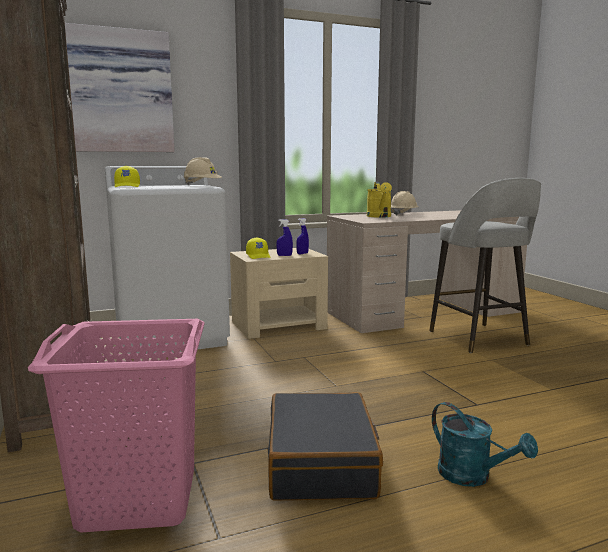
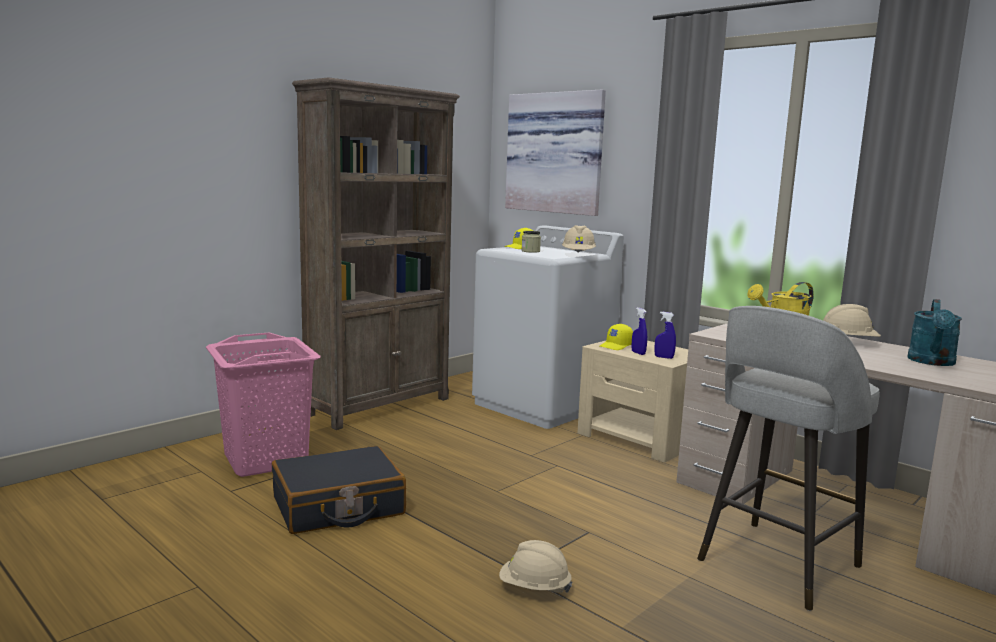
camera: 65 degrees right, 0 degrees up
(159, 186) = (530, 251): none -> jar
(472, 477) = (346, 575): turquoise watering can -> turquoise watering can (932, 362)
(502, 403) = (534, 588): none -> beige hard hat

